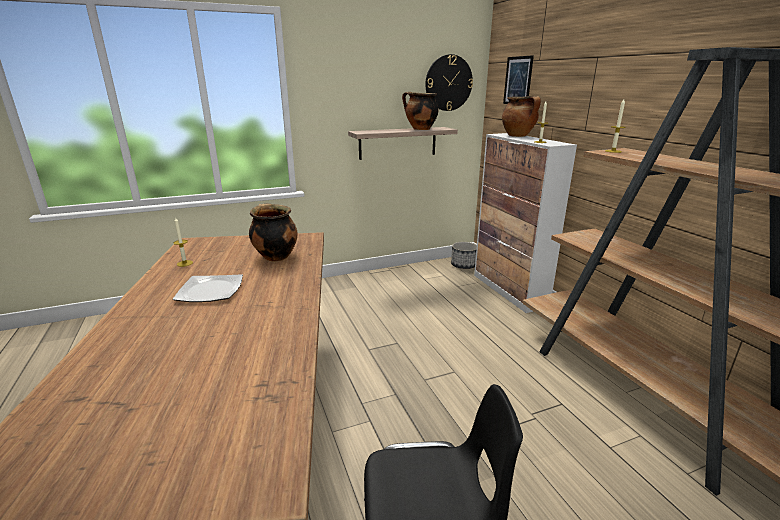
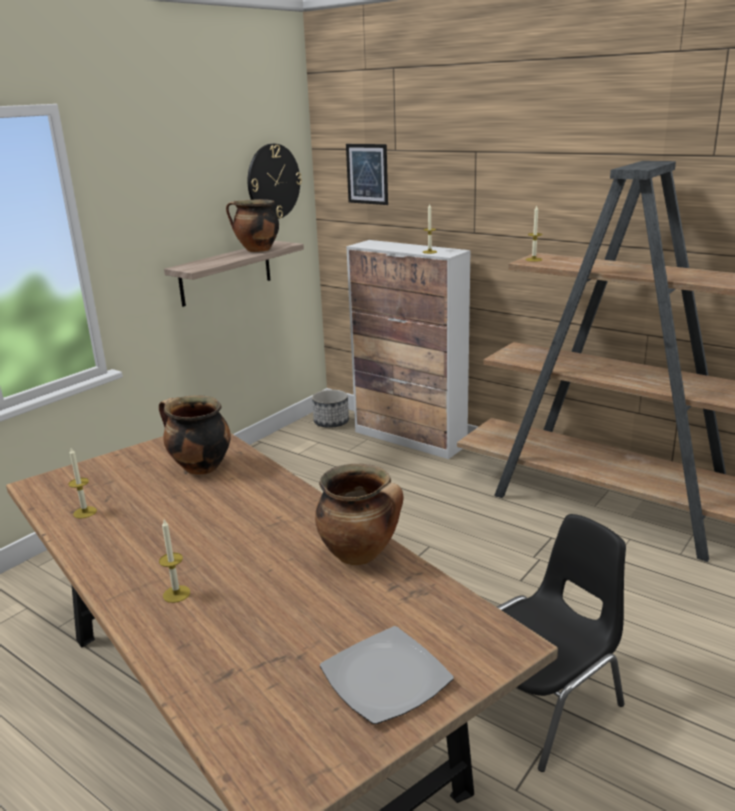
camera: 30 degrees left, 0 degrees up
(145, 329) = (176, 594): none -> candle
(210, 290) = (182, 530): plate -> plate (384, 678)
(518, 136) = (389, 244): cooking pot -> cooking pot (360, 554)

